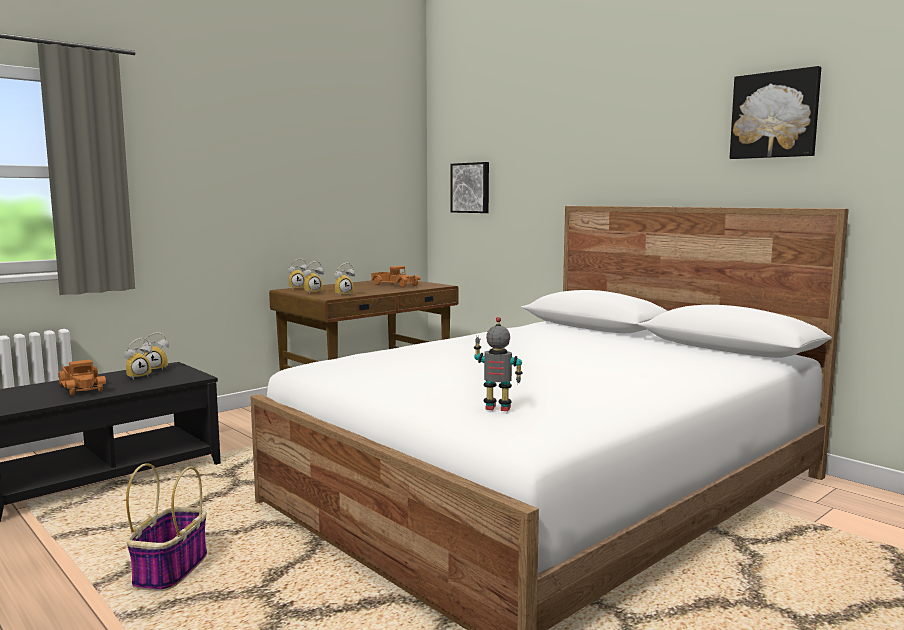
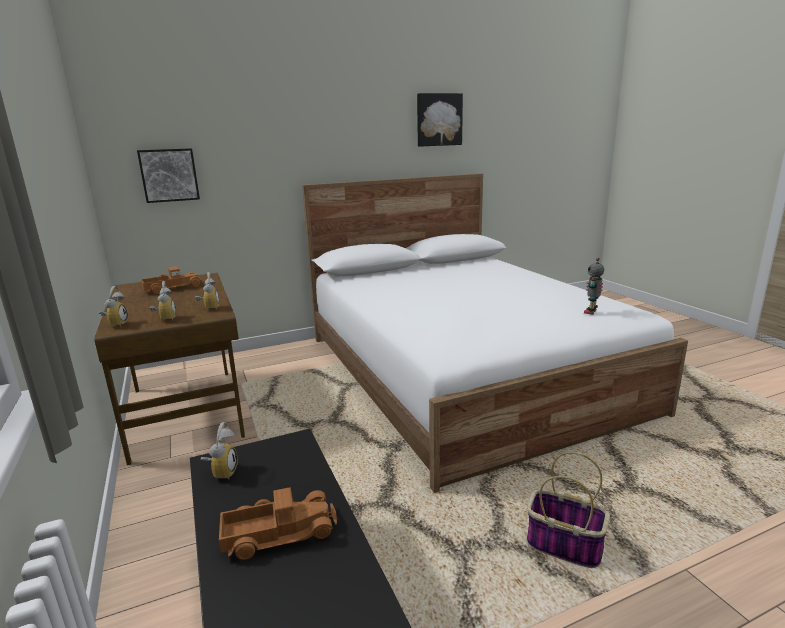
camera: 70 degrees left, 10 degrees up
(138, 376) = (255, 485): alarm clock -> none

